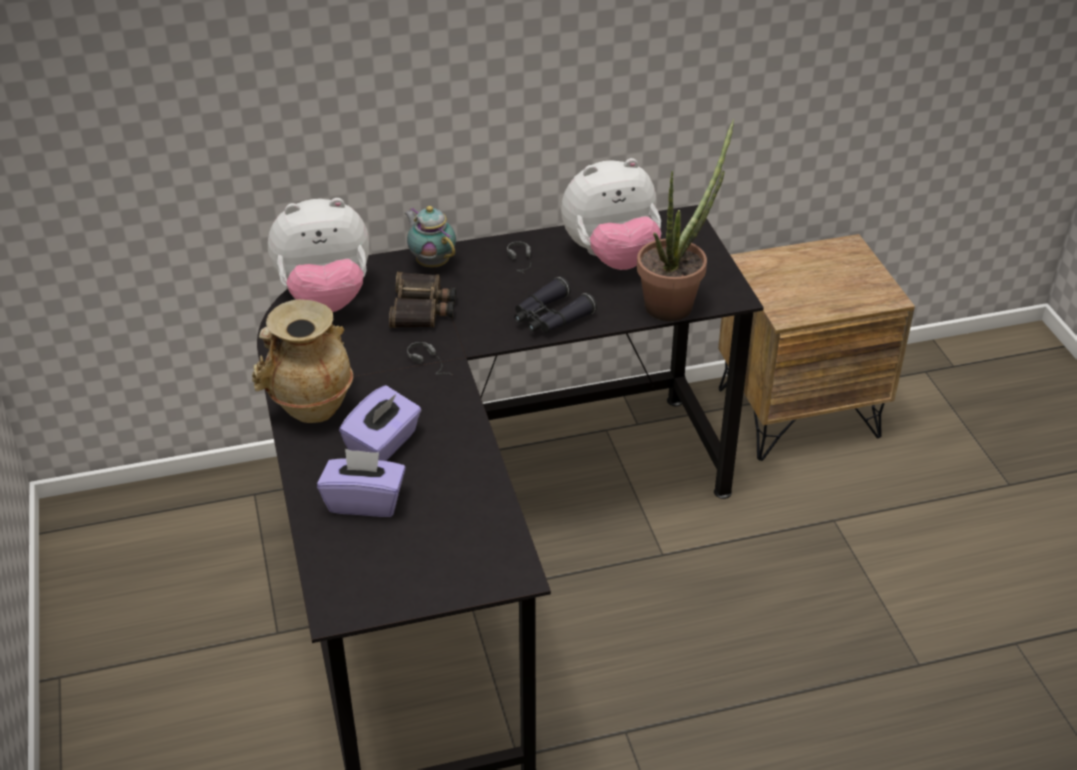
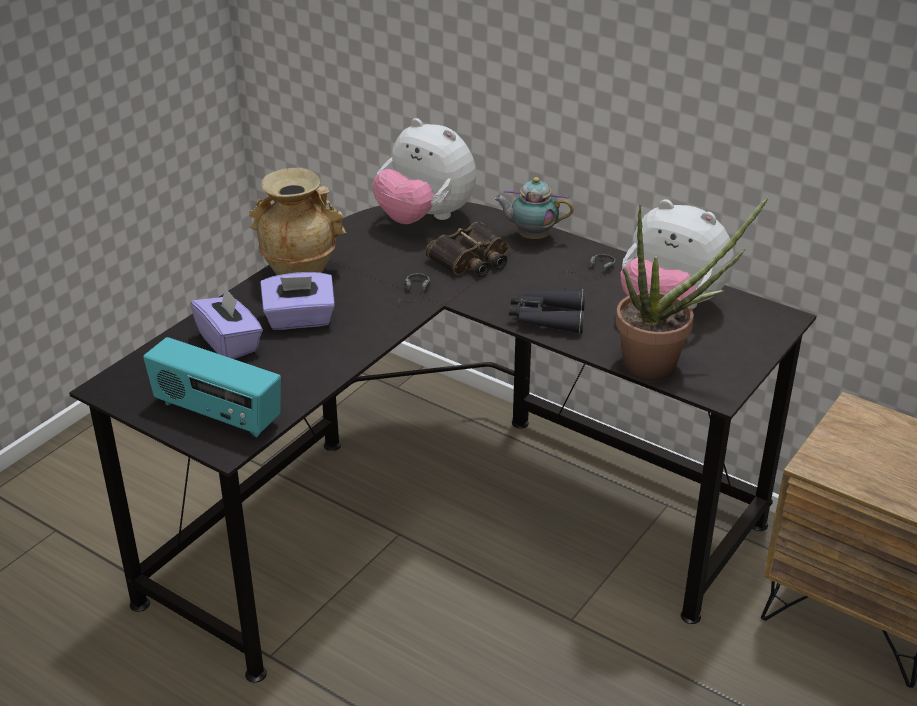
camera: 50 degrees right, 5 degrees down
(431, 262) = (531, 237): teapot -> teapot turned 90 degrees counterclockwise
(462, 559) = (216, 415): none -> radio

